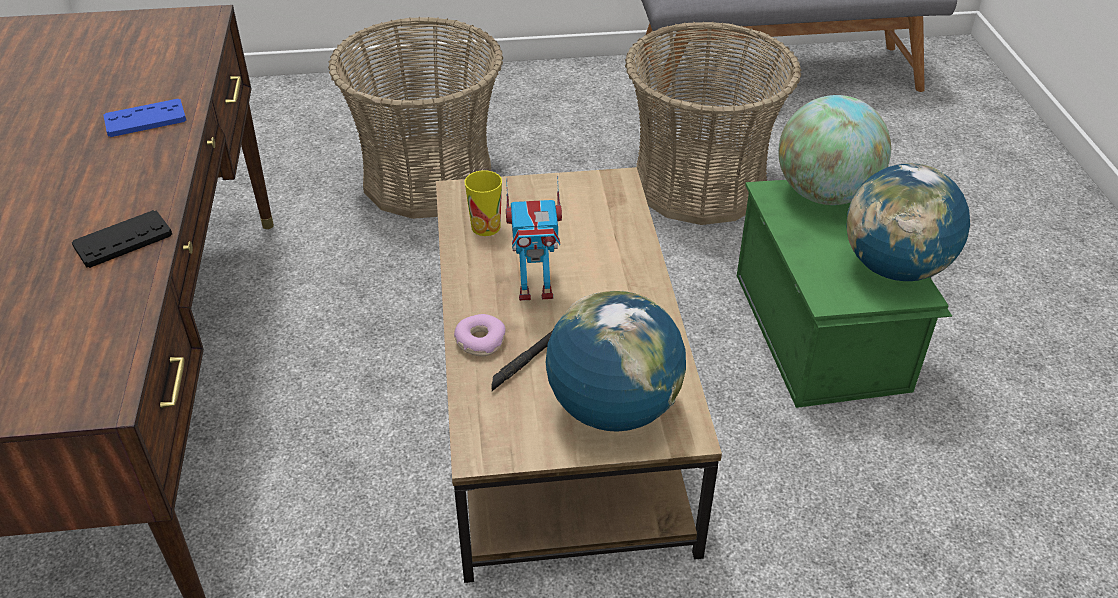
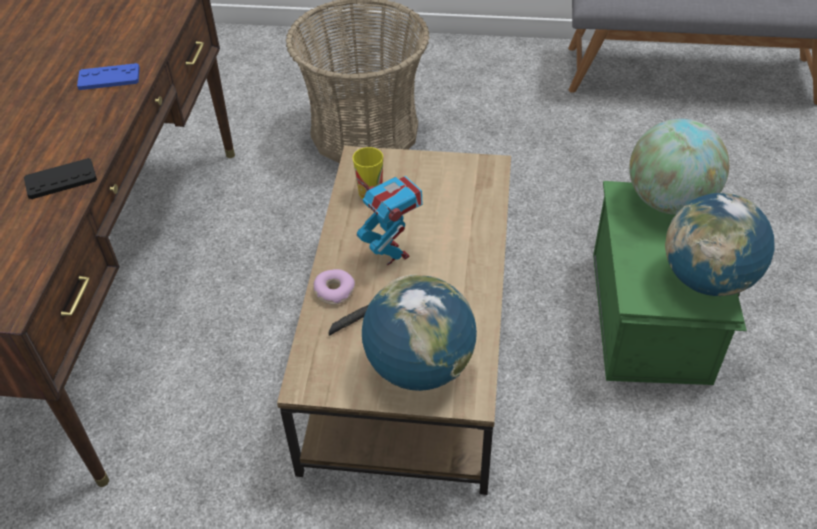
camera: 15 degrees right, 5 degrees up
(535, 290) = (392, 253): toy robot -> toy robot turned 135 degrees counterclockwise
(699, 184) = (587, 166): basket -> none

